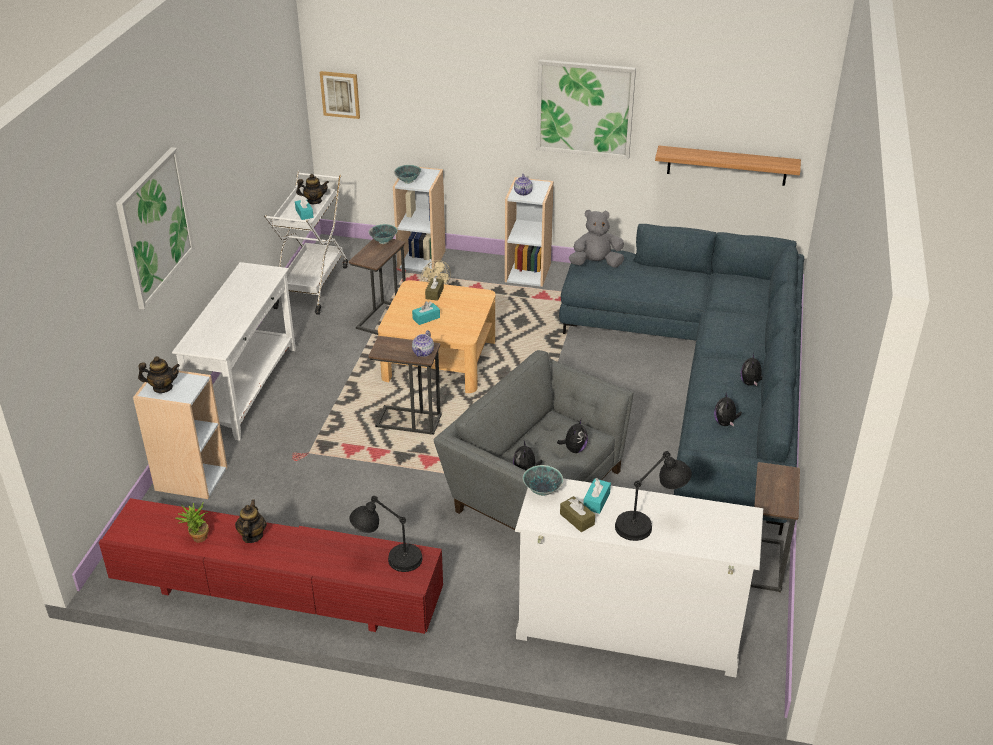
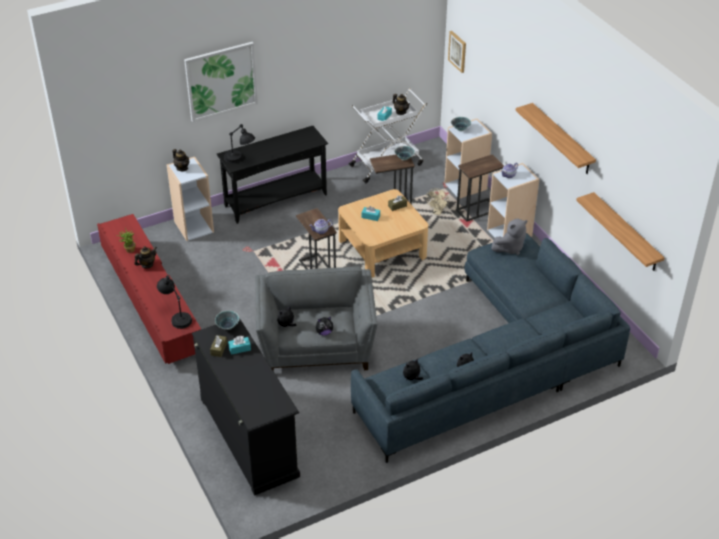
camera: 50 degrees right, 5 degrees up
(246, 389) = (276, 200): white console table -> black console table
(585, 109) = (562, 139): picture -> shelf
(596, 264) = (510, 248): grey plush toy -> grey plush toy turned 105 degrees clockwise
(628, 628) = (248, 436): white cabinet -> black cabinet
(649, 523) = (241, 375): black table lamp -> black table lamp (240, 160)
(763, 564) = (353, 466): brown side table -> brown side table (477, 210)

